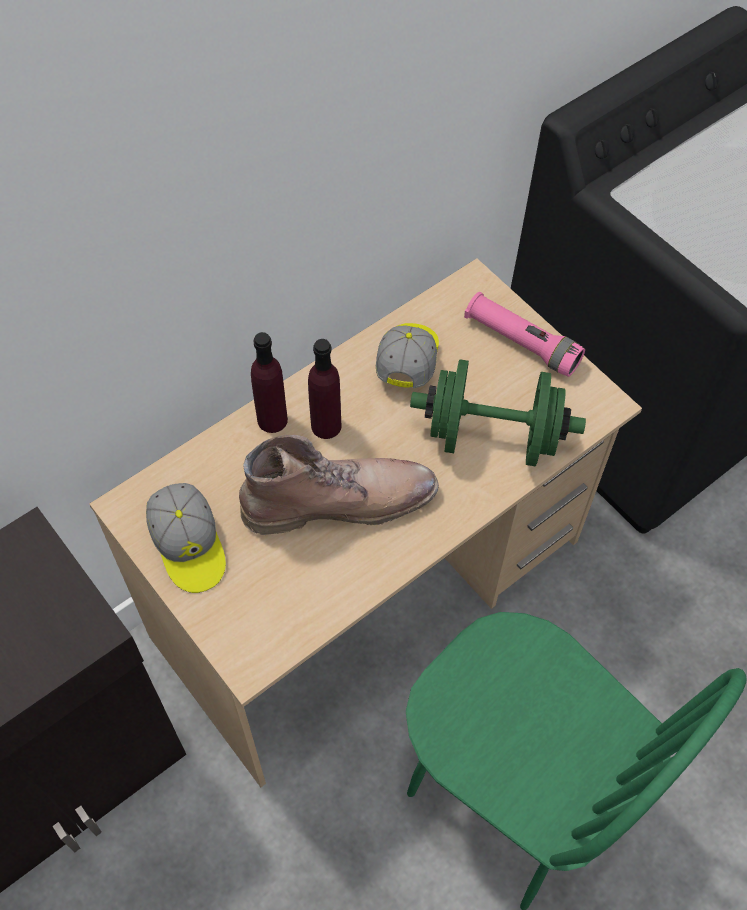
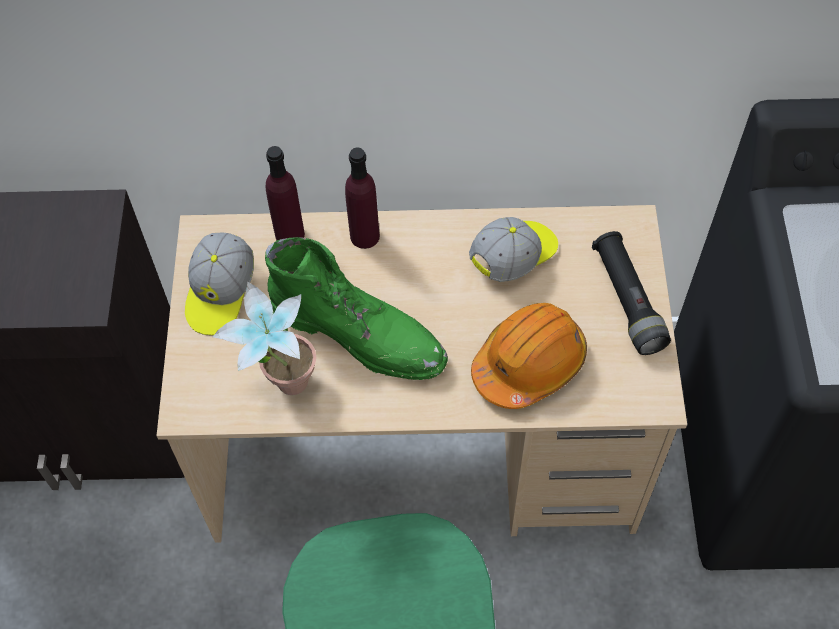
camera: 40 degrees right, 0 degrees up
(314, 588) = (281, 387): none -> potted plant
(326, 426) = (402, 267): purple bottle -> purple bottle (289, 234)
(340, 500) = (360, 333): brown boot -> green boot
(492, 437) = (529, 363): green dumbbell -> orange hard hat
(521, 343) = (627, 301): pink flashlight -> black flashlight

